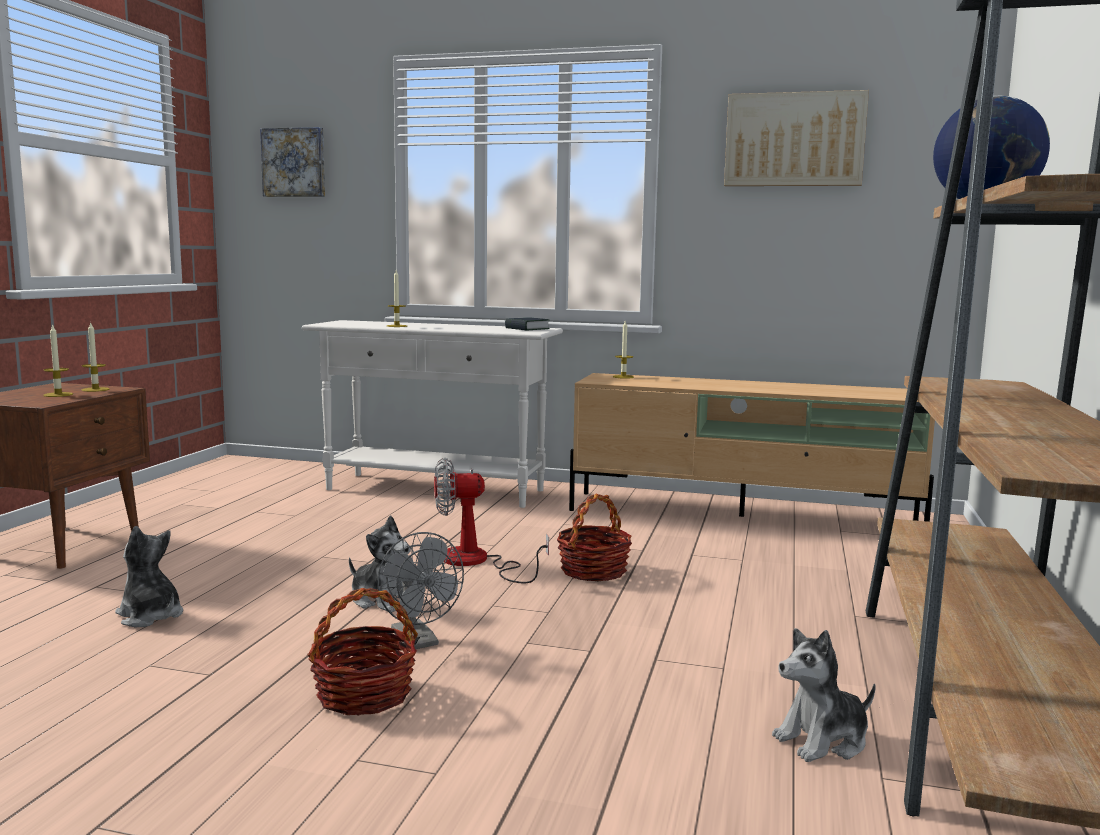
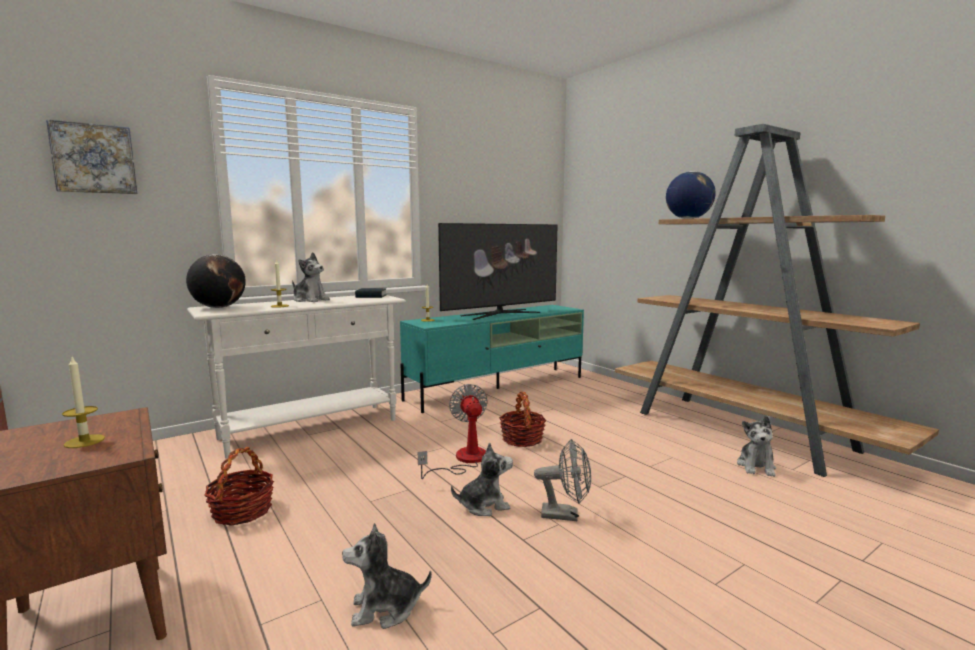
camera: 50 degrees left, 0 degrees up
(95, 389) = (100, 424): candle -> none
(353, 322) = (218, 307): none -> globe
(364, 694) = (627, 555): basket -> basket (242, 511)
(453, 325) = (310, 300): none -> plush toy
(476, 562) = (463, 460): fan -> fan turned 135 degrees clockwise
(743, 516) = (499, 388): beige tv stand -> turquoise tv stand
(753, 386) = (500, 314): none -> television
(794, 140) = (486, 175): picture -> none

